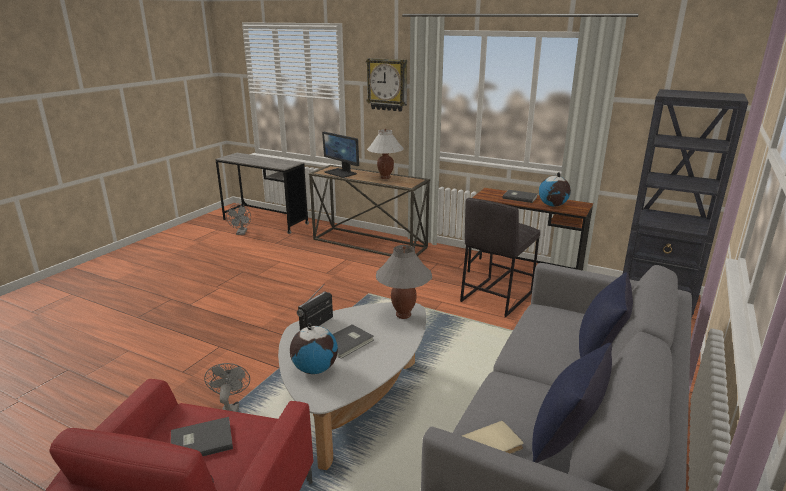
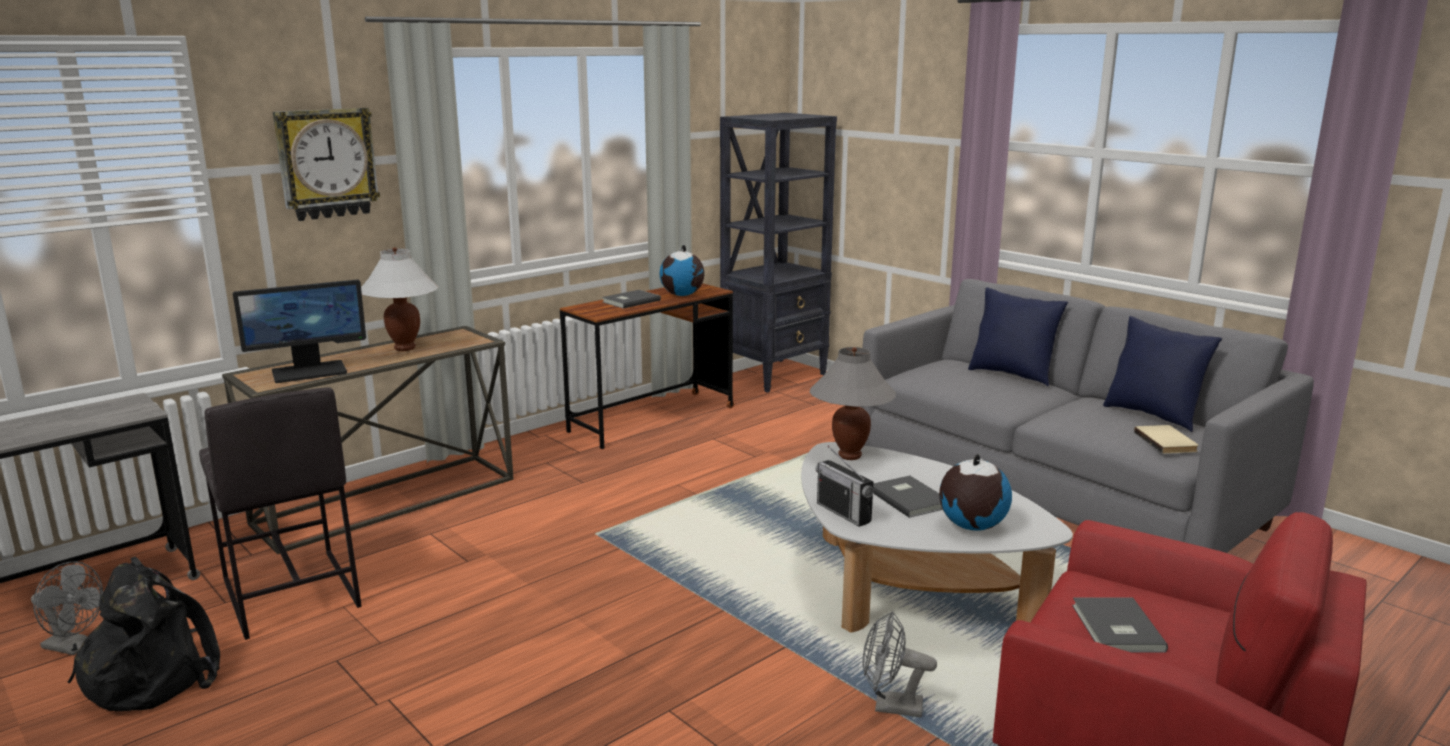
camera: 70 degrees left, 5 degrees down
(227, 248) = (153, 676): none -> black backpack
(496, 296) = (695, 448): grey stool -> grey stool (289, 594)

